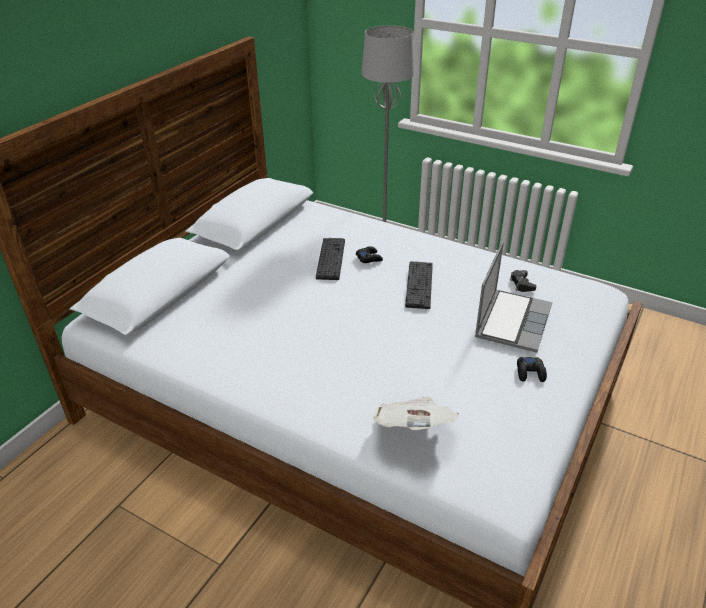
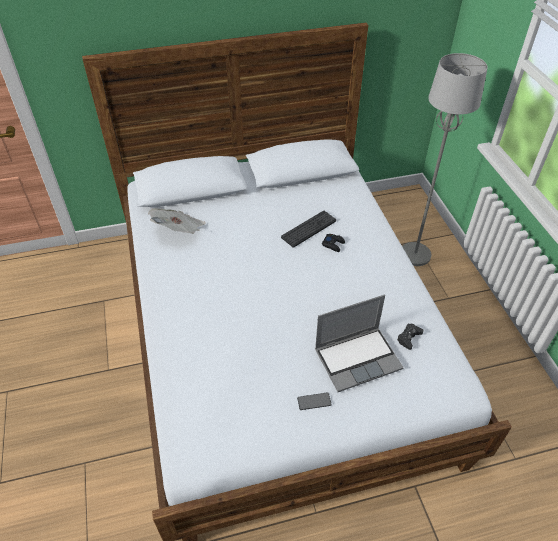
camera: 45 degrees right, 10 degrees up
(414, 428) = (196, 375): newspaper -> newspaper (179, 231)
(419, 285) = (336, 287): keyboard -> none
(530, 372) = (314, 401): black game controller -> phone

